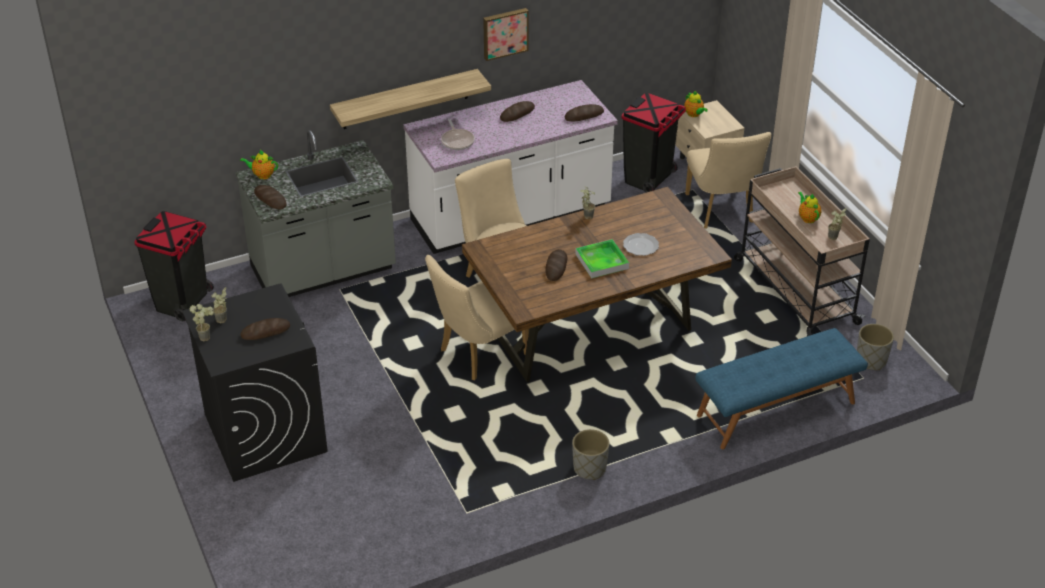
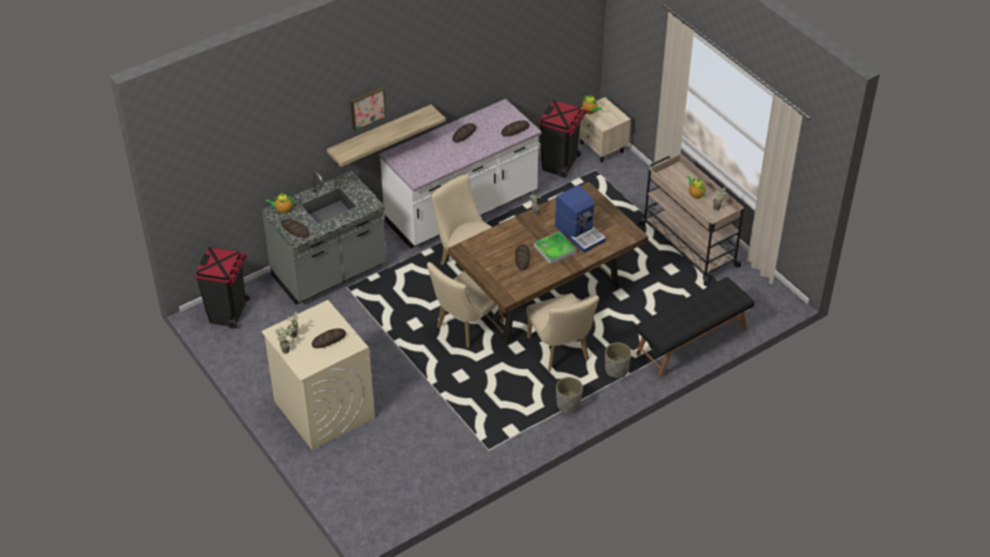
camera: 10 degrees left, 5 degrees up
(264, 432) = (323, 409): black washing machine -> beige washing machine
(457, 141) = (424, 163): frying pan -> none
(505, 33) = (450, 75): picture -> picture (367, 107)
(641, 245) = (580, 233): plate -> coffee machine
(721, 212) = (621, 186): beige chair -> beige chair (560, 352)
(776, 410) = (692, 342): blue bench -> black bench
(871, 361) = (752, 295): grey planter -> grey planter (616, 370)

